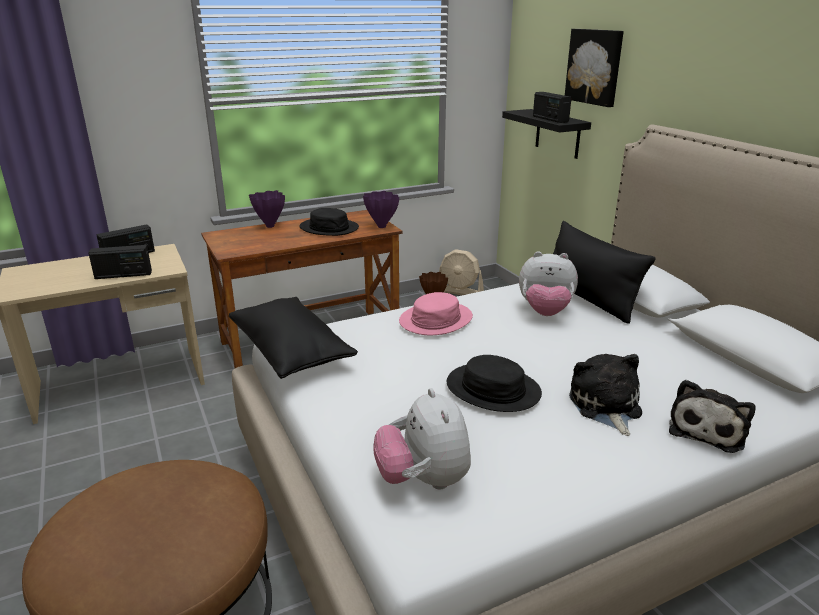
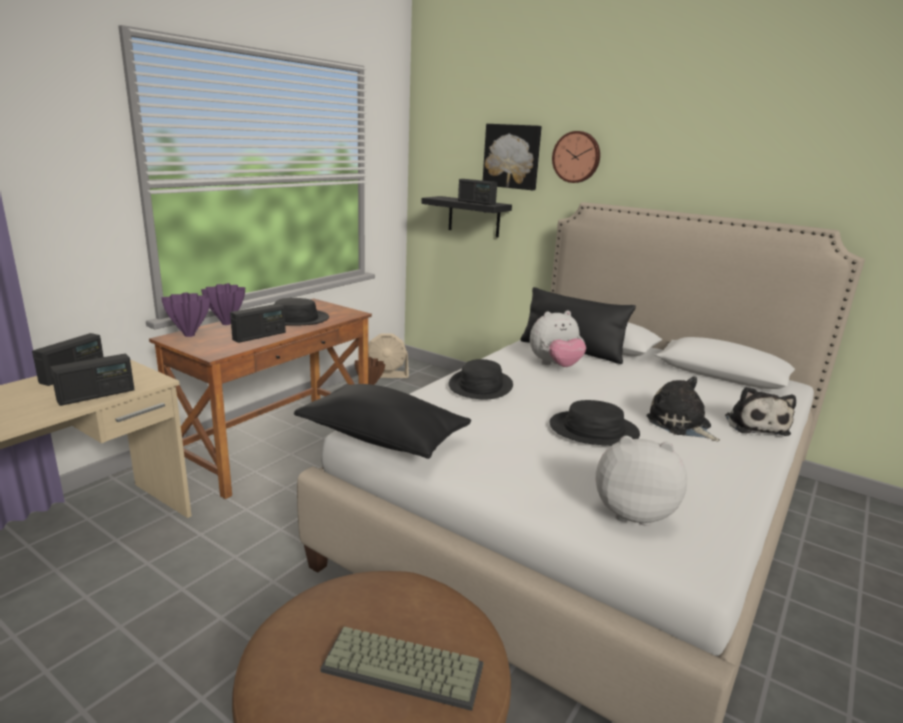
camera: 30 degrees left, 5 degrees down
(149, 542) = (405, 666): none -> keyboard
(280, 241) = (259, 336): none -> radio
(381, 226) = (346, 312): purple vase -> purple vase (188, 335)
(423, 480) = (632, 512): plush toy -> plush toy turned 150 degrees clockwise
(435, 320) = (480, 385): pink hat -> black hat
(655, 69) = (577, 157): none -> wall clock

